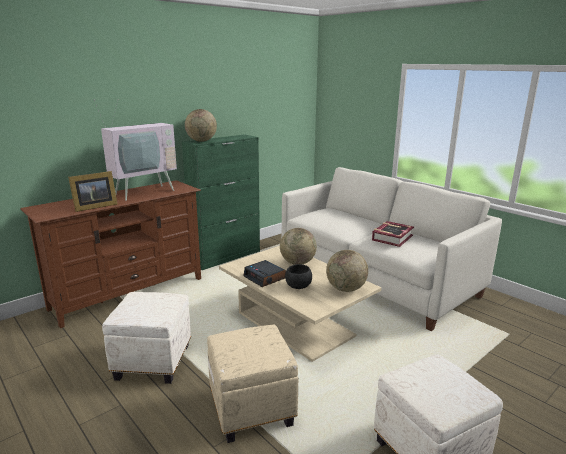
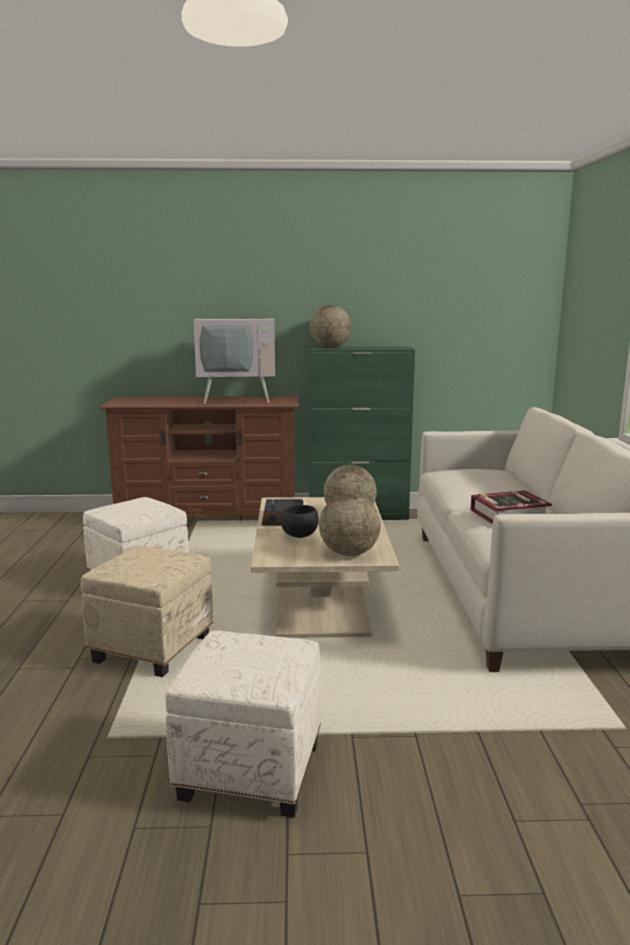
camera: 40 degrees right, 5 degrees down
(94, 207) = (166, 404): picture frame -> none

